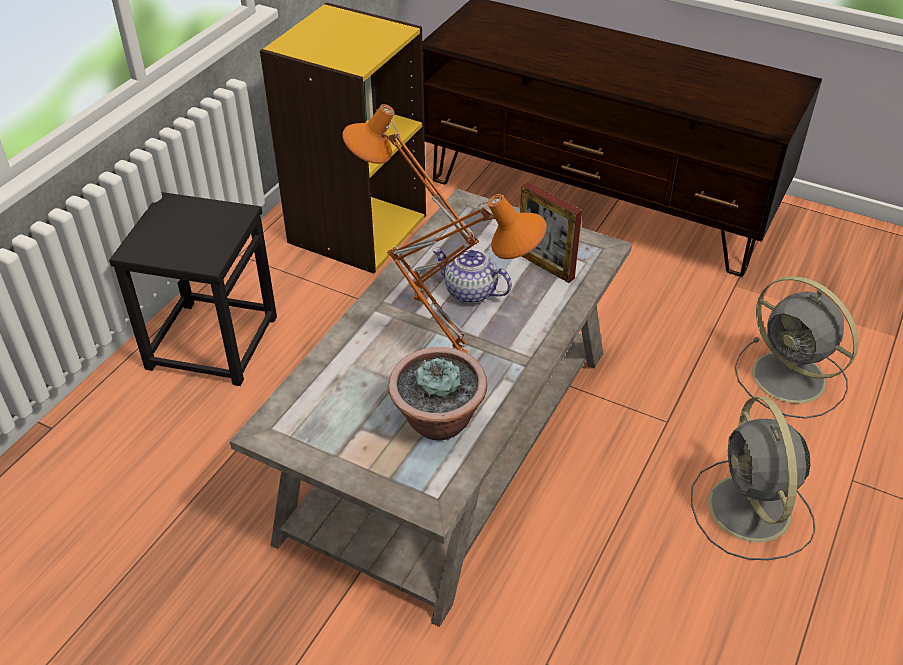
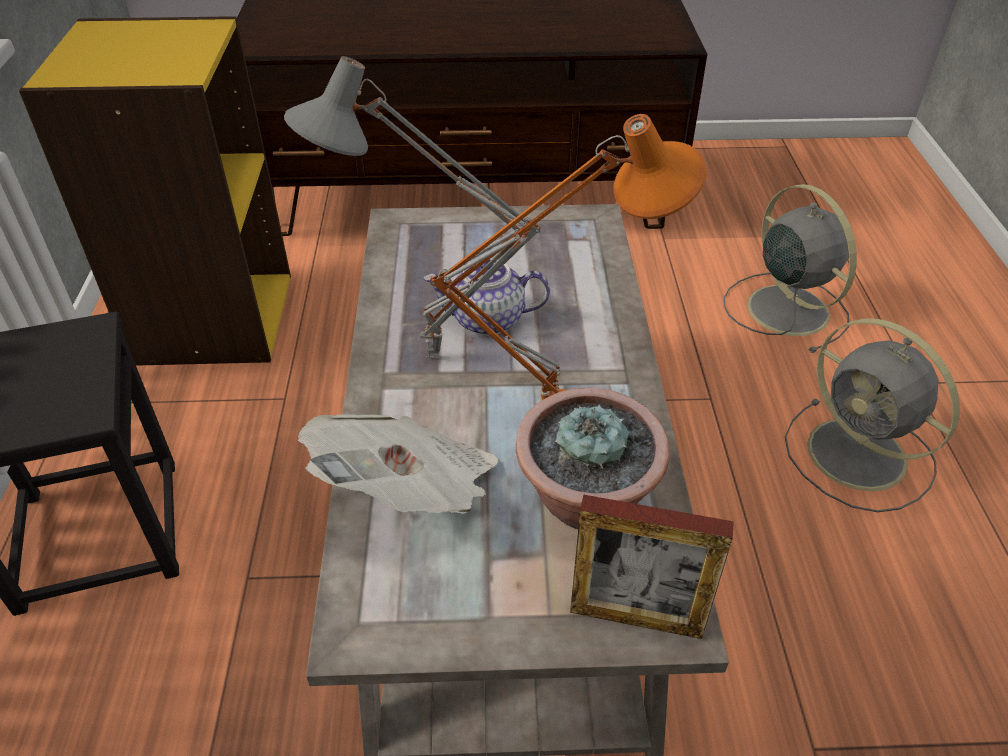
camera: 30 degrees left, 0 degrees up
(345, 374) = (410, 491): none -> newspaper
(415, 305) = (431, 362): orange table lamp -> grey table lamp
(545, 266) = (549, 259): picture frame -> picture frame (636, 617)
(791, 379) = (785, 308): grey fan -> grey fan turned 135 degrees counterclockwise

